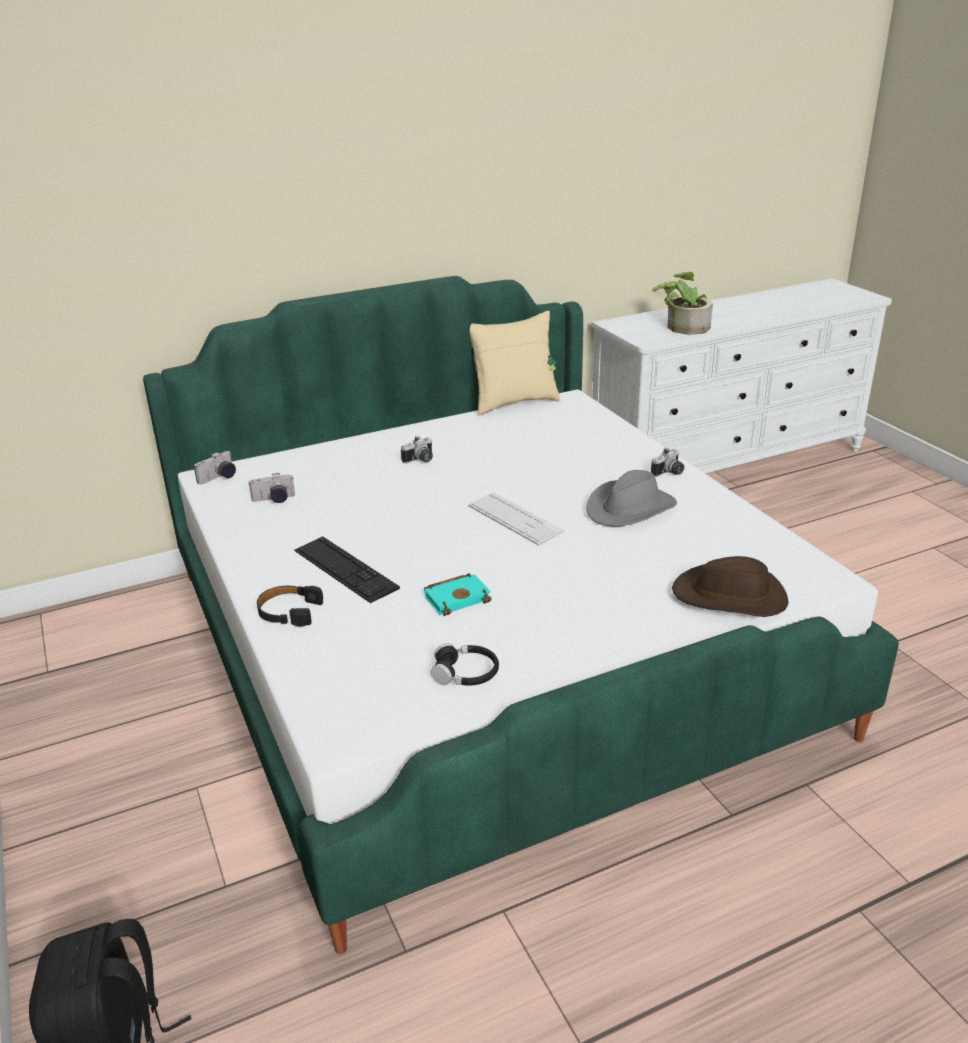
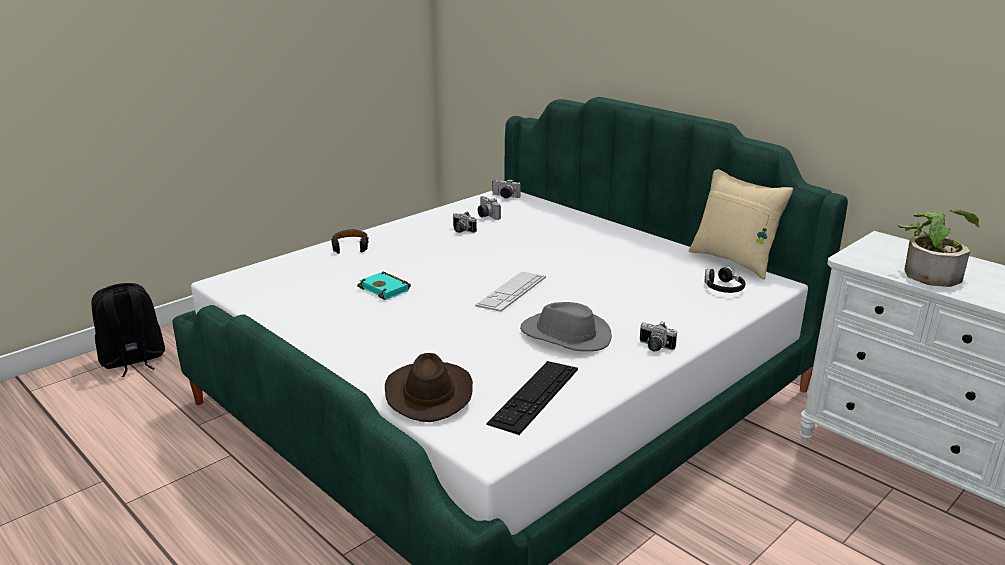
camera: 70 degrees right, 5 degrees down
(345, 569) = (407, 251): keyboard -> keyboard (534, 395)
(420, 460) = (583, 245): camera -> camera (461, 231)
(466, 673) = (295, 305): black headphones -> black headphones (723, 288)

